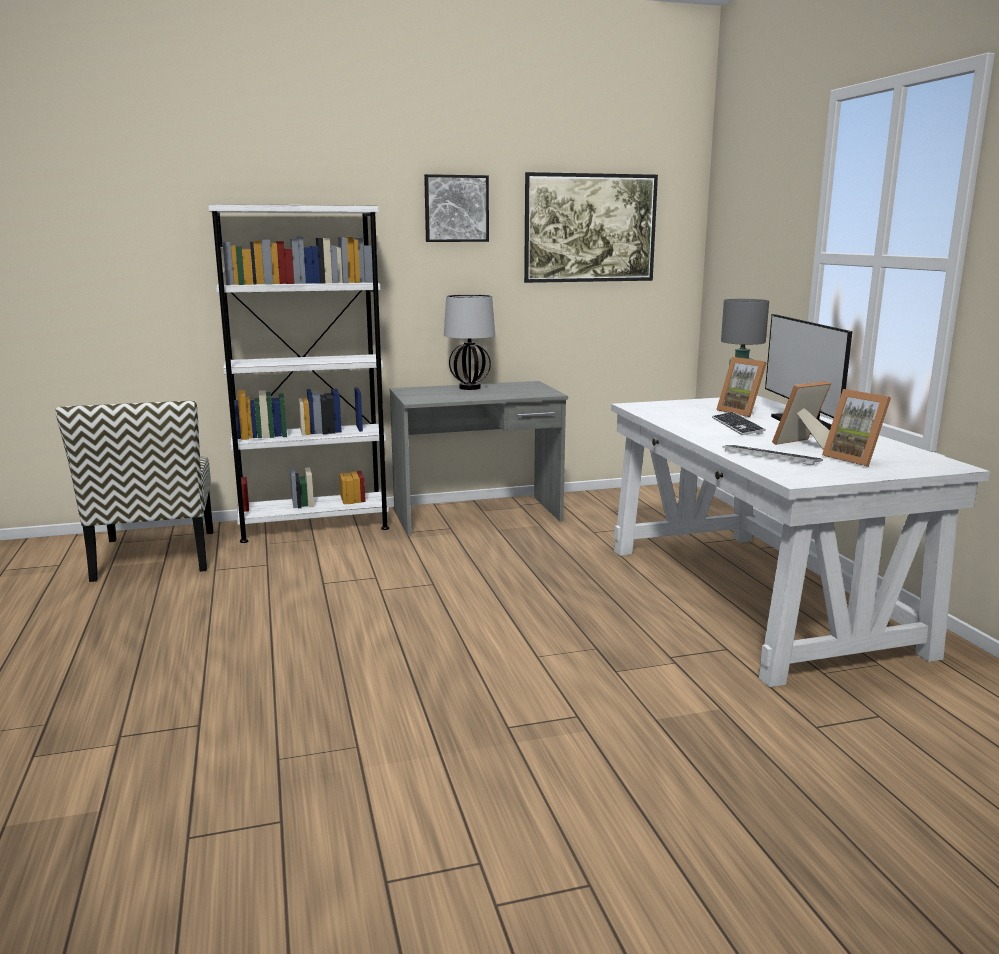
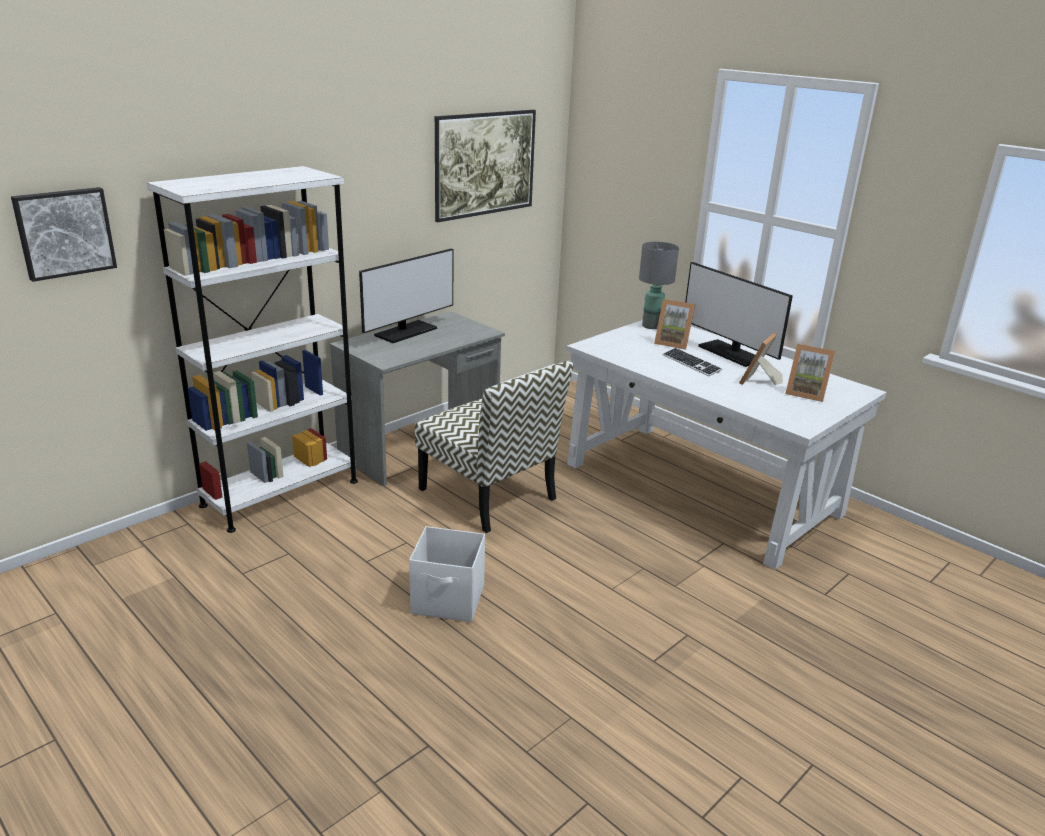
camera: 30 degrees left, 10 degrees up
(156, 556) = (157, 572): chair -> chair (489, 495)
(358, 626) = (449, 600): none -> white storage box
(456, 208) = (378, 157): picture -> picture (64, 232)
(470, 387) = (406, 332): table lamp -> monitor
(771, 456) = (756, 401): keyboard -> none

